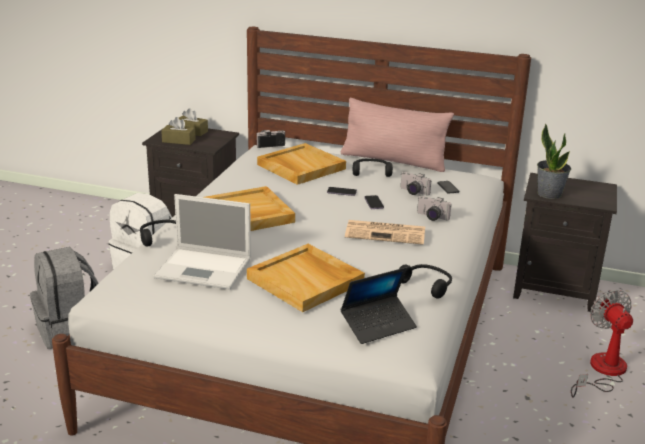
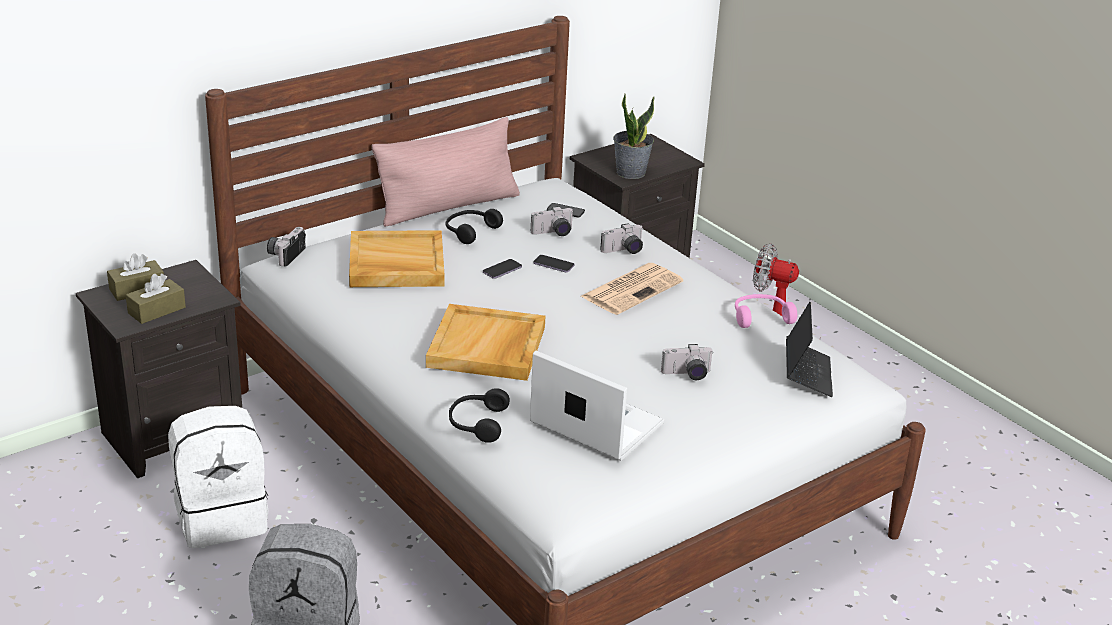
camera: 55 degrees left, 5 degrees up
(205, 268) = (594, 423): laptop -> laptop turned 105 degrees counterclockwise
(306, 281) = (687, 375): beige tray -> camera
(427, 285) = (760, 317): black headphones -> pink headphones

